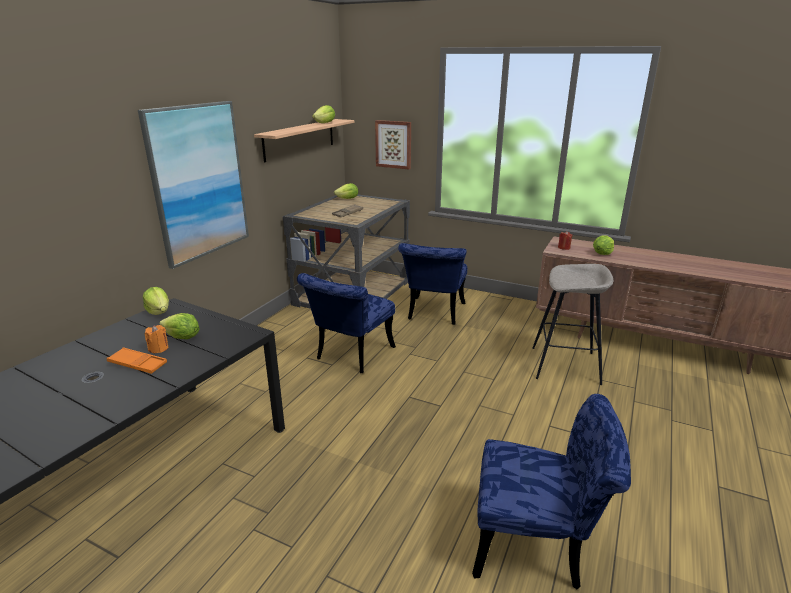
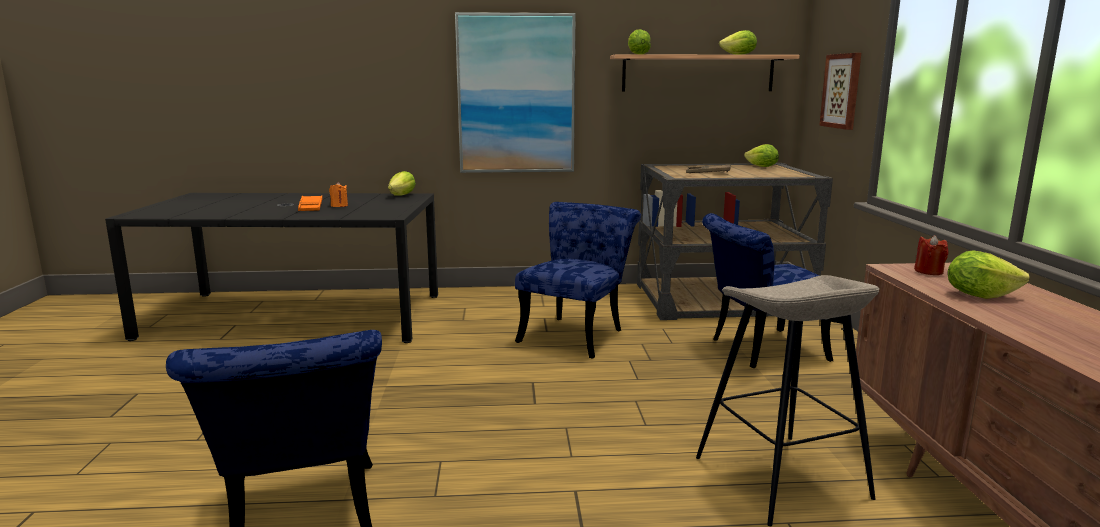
camera: 60 degrees right, 10 degrees down
(182, 338) = (363, 206): lettuce -> lettuce (637, 54)
(350, 356) = (577, 334): blue chair -> blue chair turned 120 degrees clockwise

